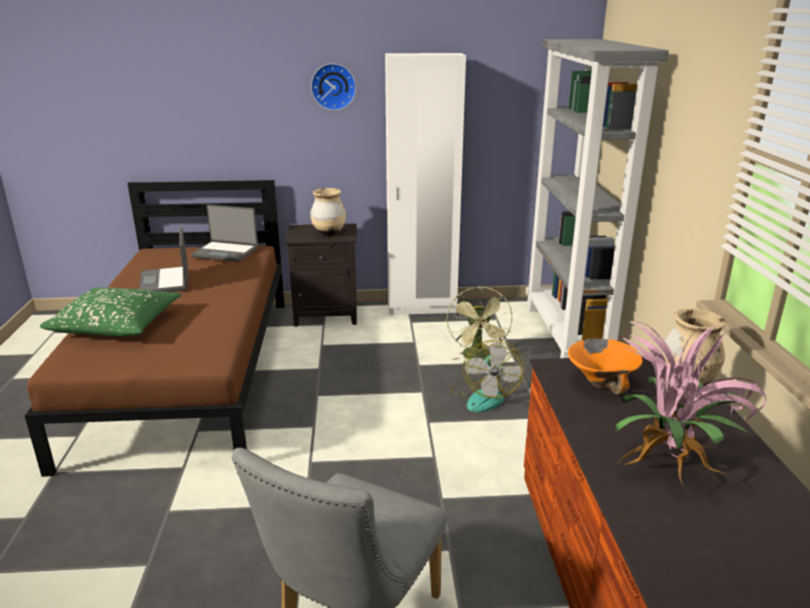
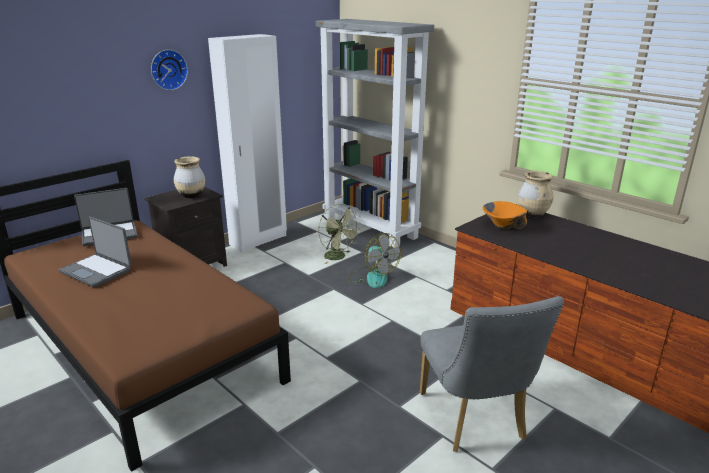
camera: 40 degrees left, 0 degrees up
(117, 325) = (117, 314): green pillow -> none
(671, 463) = (583, 248): potted plant -> none

